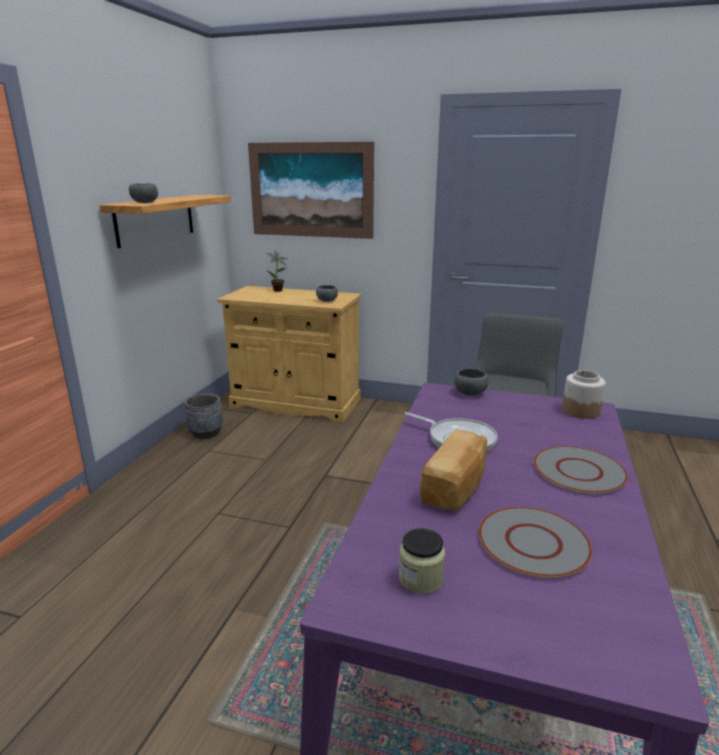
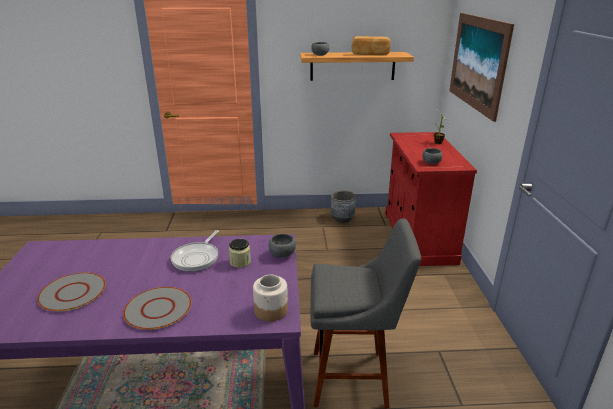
camera: 70 degrees right, 5 degrees up
(295, 403) = (418, 237): beige cabinet -> red cabinet
(420, 579) = (49, 263): jar -> jar (240, 262)
(456, 487) = (133, 263): bread -> bread (370, 54)

